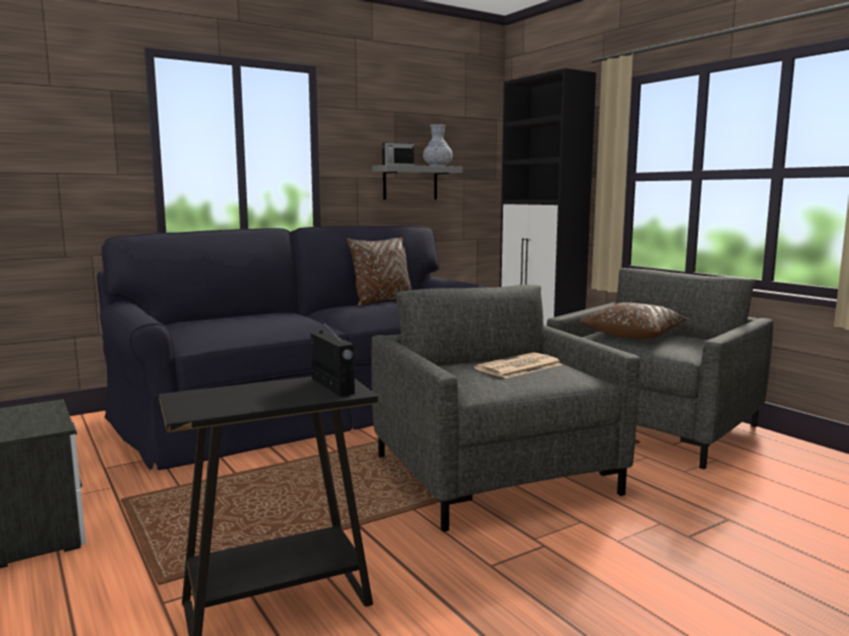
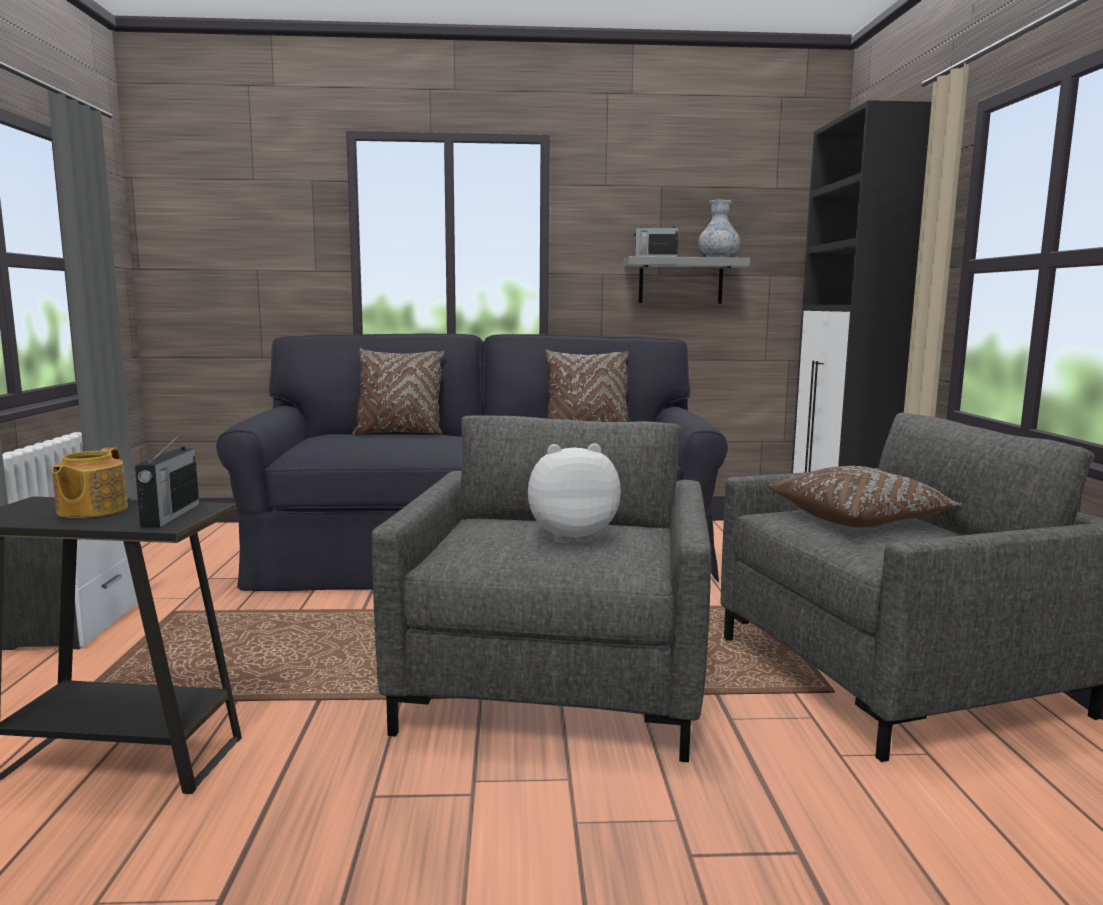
camera: 30 degrees right, 0 degrees up
(241, 315) = (399, 434): none -> brown pillow
(256, 393) = (90, 510): none -> teapot
(518, 367) = (571, 536): newspaper -> plush toy

